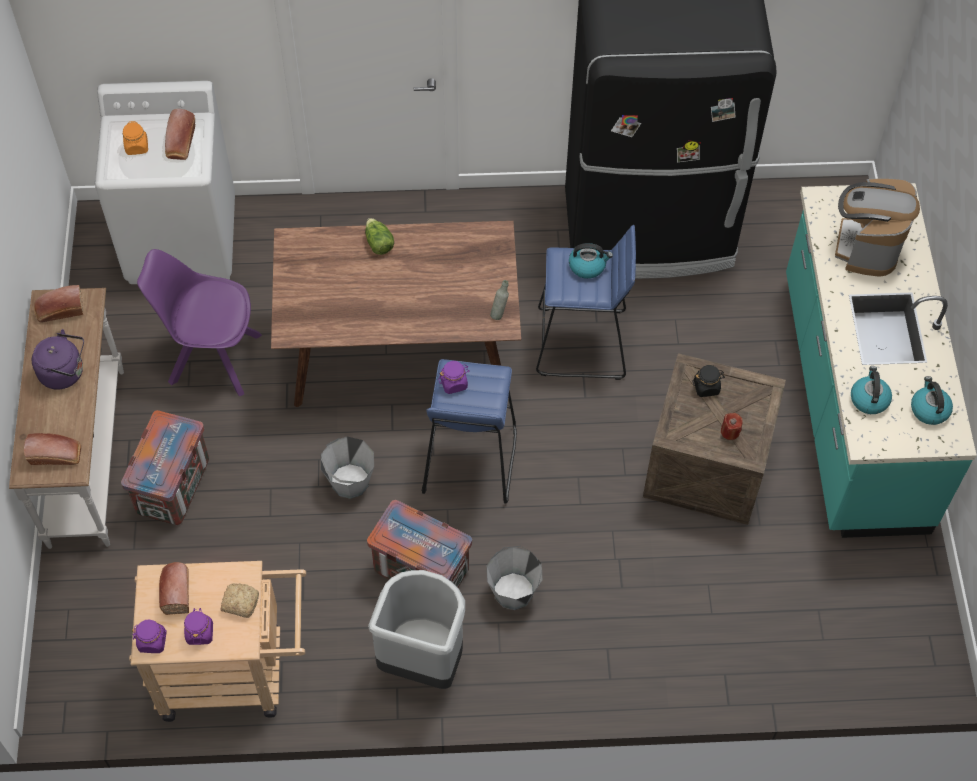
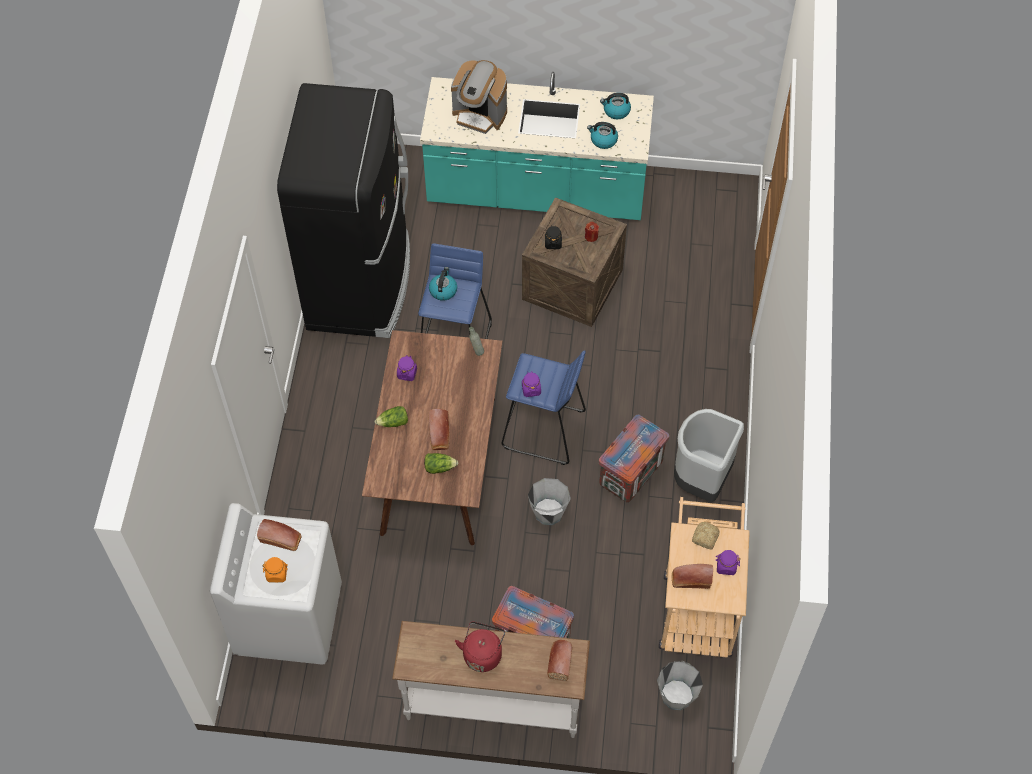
camera: 80 degrees left, 0 degrees up
(59, 310) = (419, 656): bread -> bread (439, 435)
(65, 373) = (482, 653): purple kettle -> red kettle
(152, 641) = (729, 598): purple jar -> purple jar (407, 373)
(212, 358) = (415, 602): purple chair -> none
(322, 299) = (439, 467): none -> lettuce
(514, 591) = (655, 417): grey bucket -> grey bucket (676, 695)

